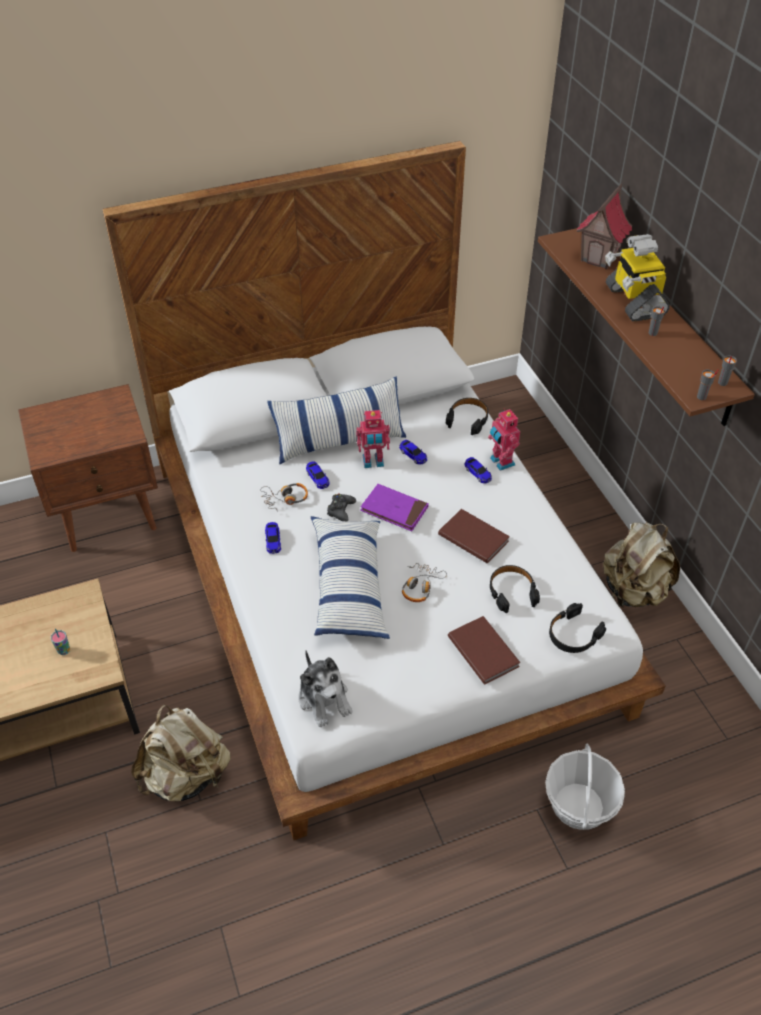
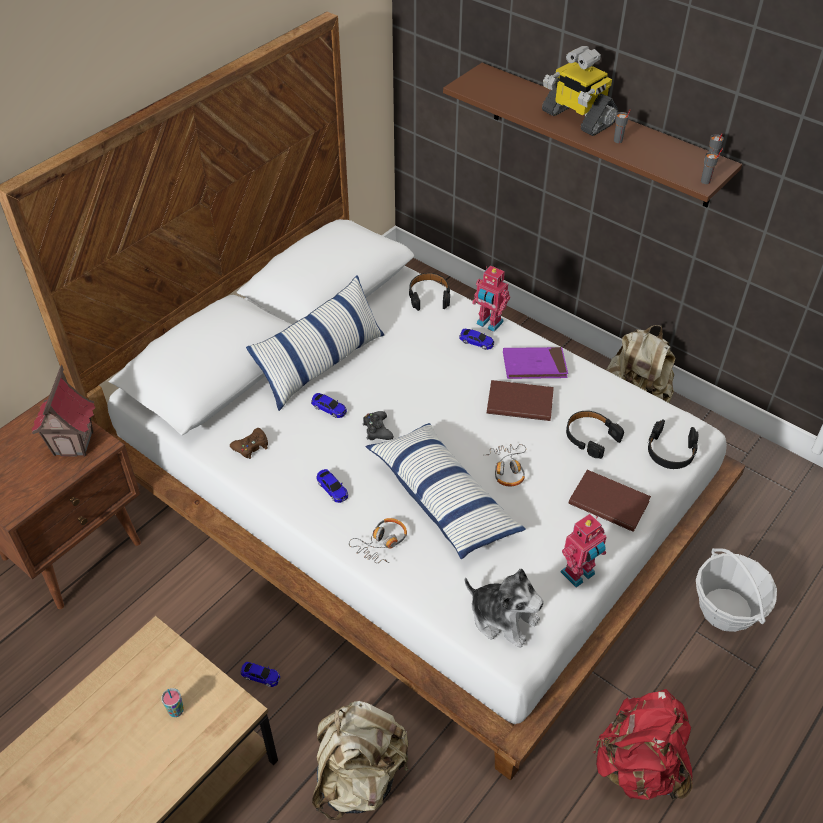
camera: 30 degrees left, 0 degrees up
(239, 483) = (251, 446): none -> brown game controller
(285, 499) = (312, 442): headphones -> headphones (381, 543)
(373, 462) = (371, 371): toy robot -> toy robot (579, 574)
(394, 509) = (428, 407): purple book -> purple book (534, 365)
(403, 887) = (639, 766): none -> red backpack
(413, 455) = (404, 349): toy car -> toy car (261, 676)
(599, 258) = (515, 90): toy house -> toy house (74, 443)

